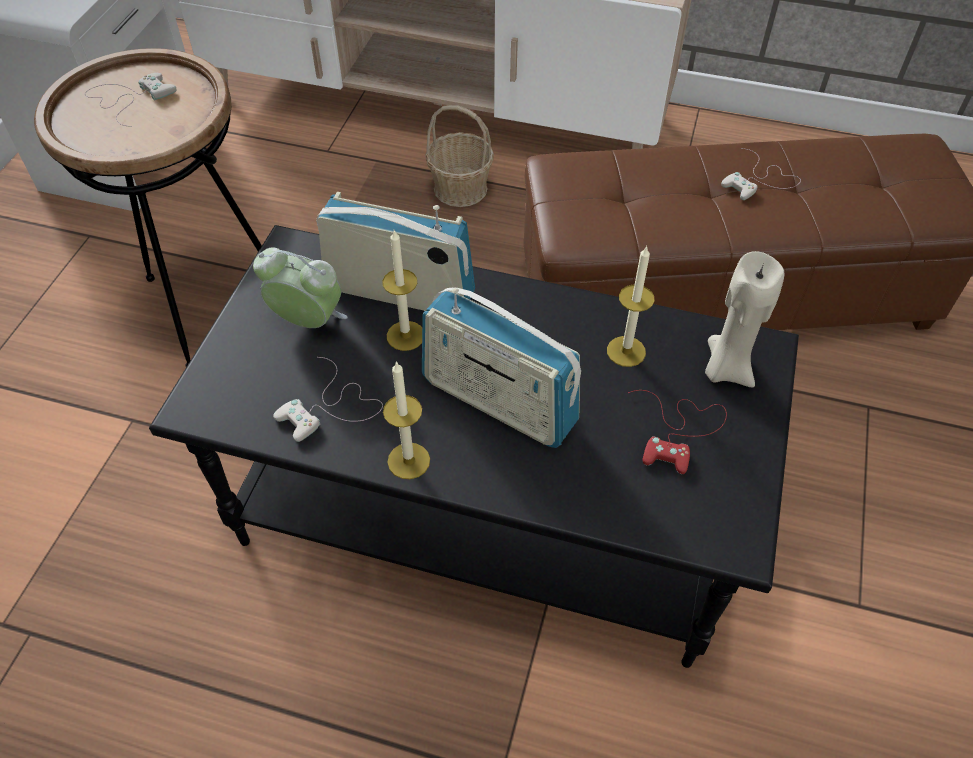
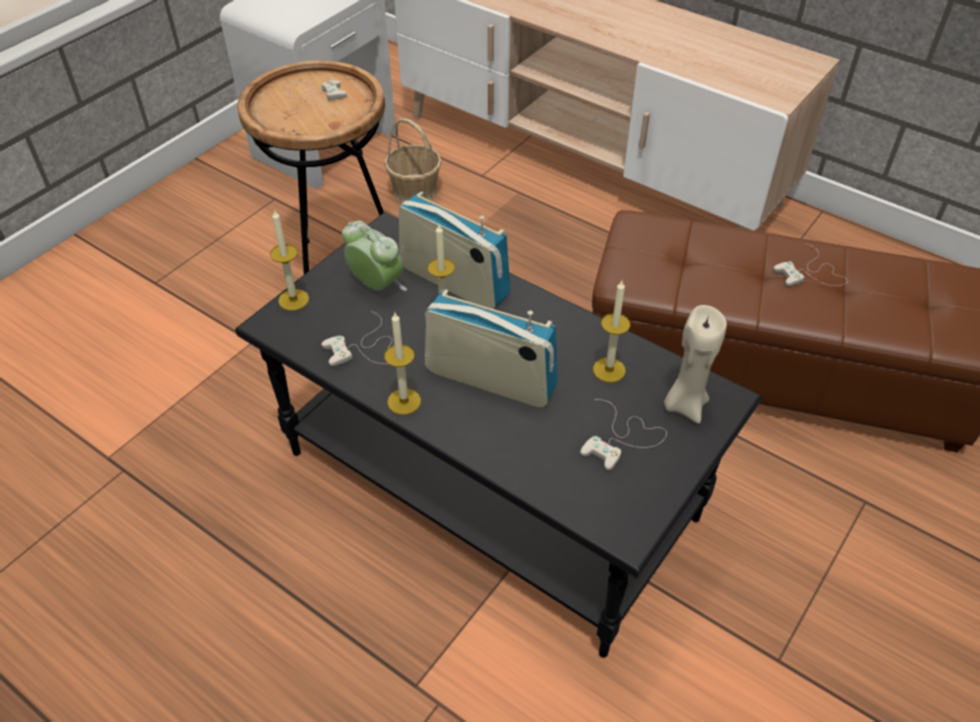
camera: 20 degrees right, 5 degrees down
(210, 368) = (293, 300): none -> candle
(460, 188) = (578, 230): basket -> basket (415, 190)
(498, 402) = (490, 379): radio -> radio turned 150 degrees clockwise
(679, 430) = (622, 439): red game controller -> white game controller

